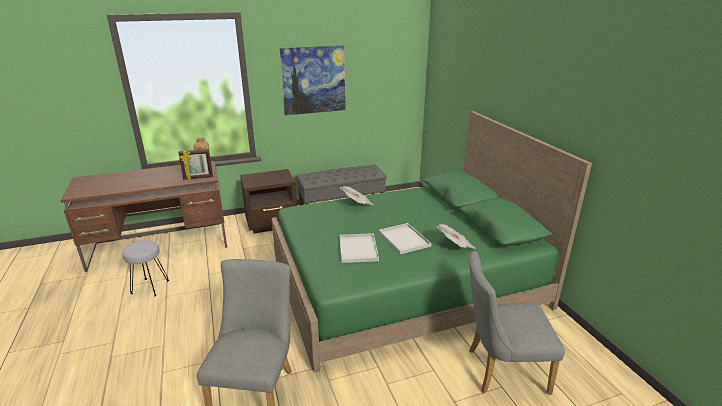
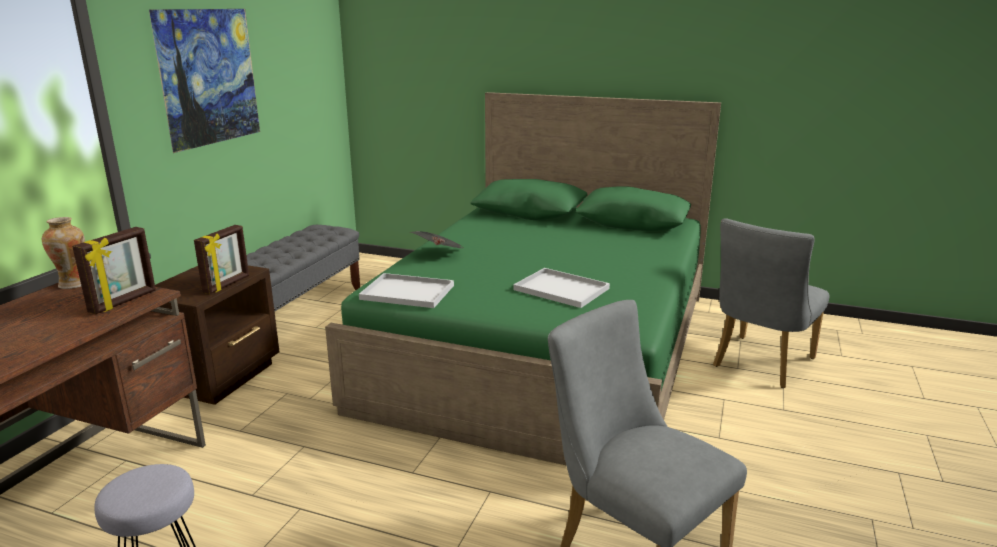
camera: 50 degrees left, 5 degrees down
(269, 183) = (227, 285): none -> picture frame
(405, 239) = (581, 262): white tray -> white tray (409, 292)
(455, 246) = (634, 247): newspaper -> none

